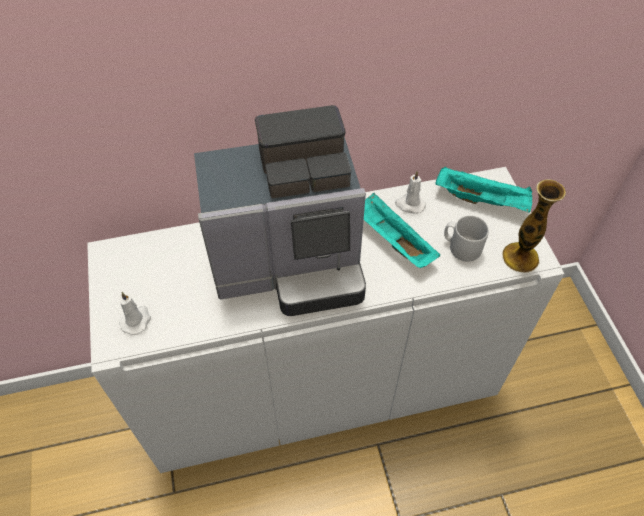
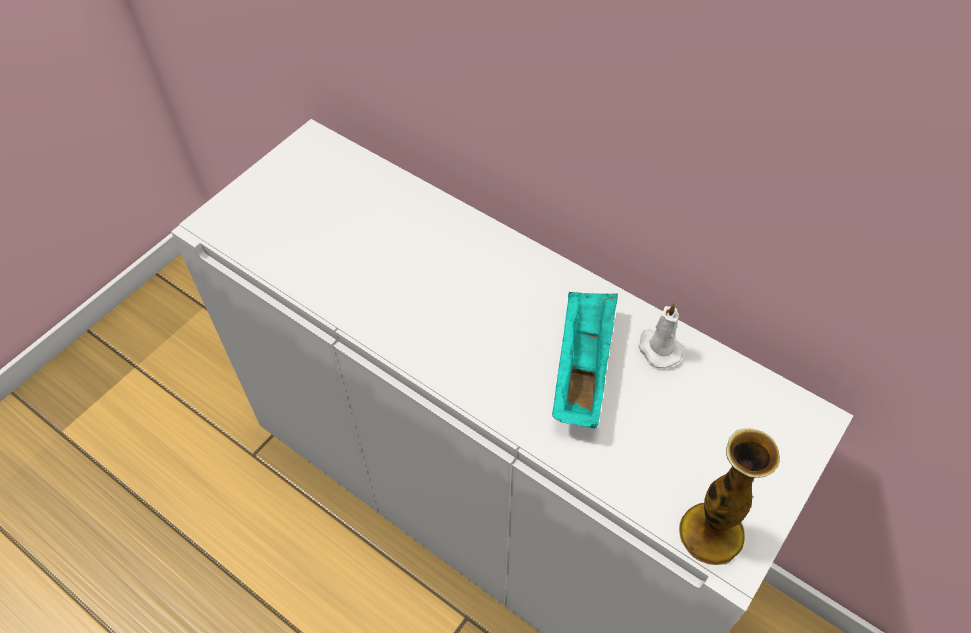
camera: 50 degrees right, 0 degrees up
(136, 320) = (255, 220): white candle -> none
(291, 265) = (445, 295): coffee machine -> none
(461, 247) = (651, 450): grey mug -> none
(482, 200) = (759, 425): turquoise tray -> none

